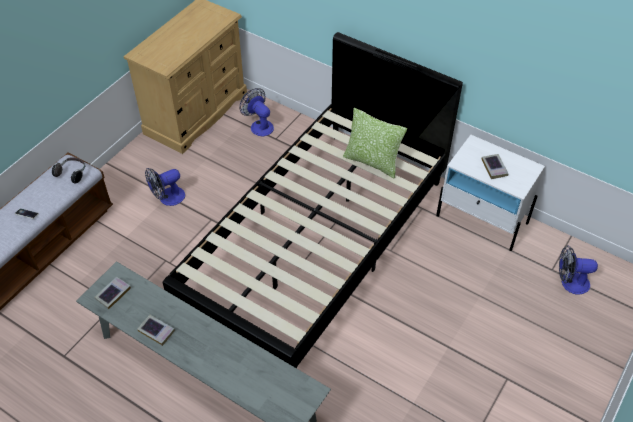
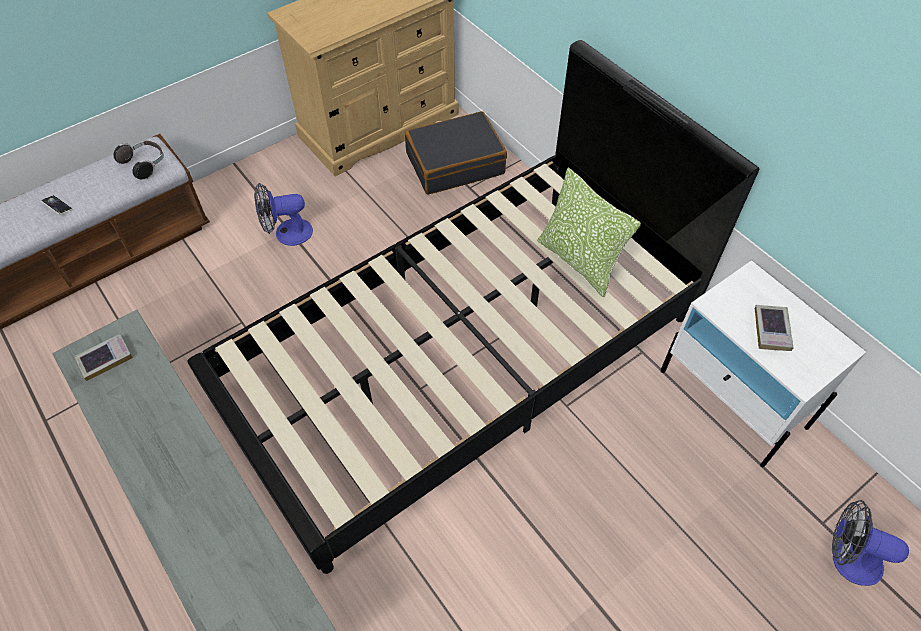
camera: 20 degrees right, 5 degrees up
(156, 331) = (132, 439): book -> none
(259, 125) = (455, 163): fan -> black suitcase

